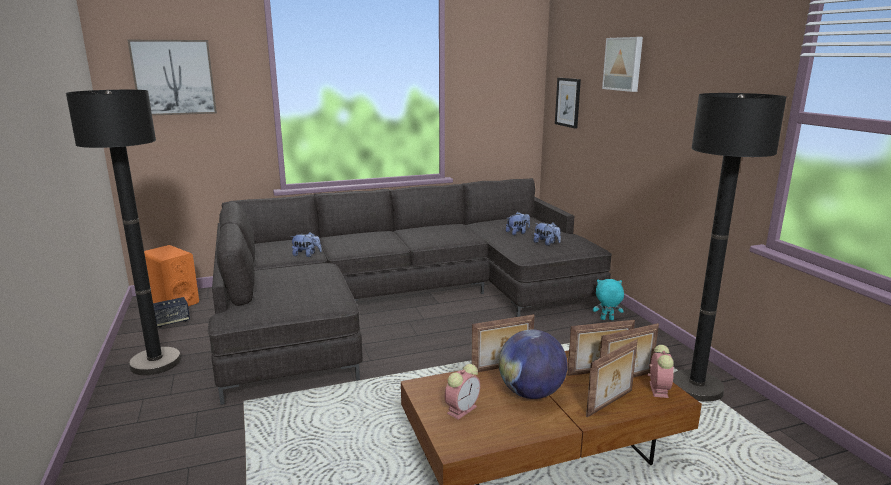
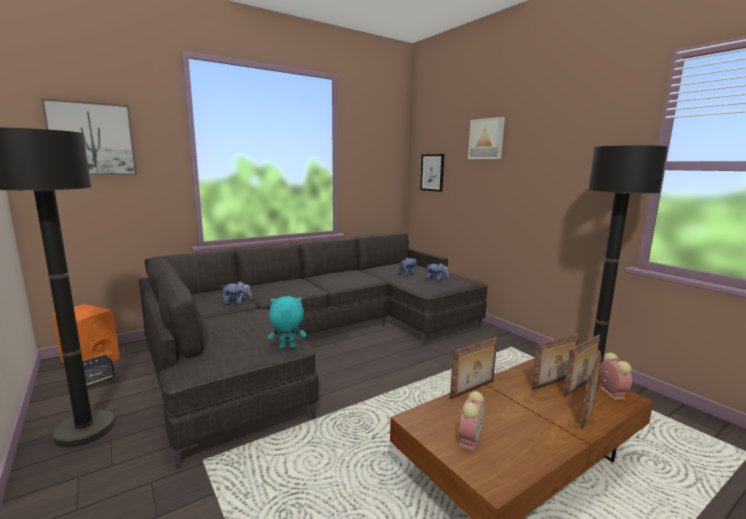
camera: 15 degrees left, 5 degrees down
(531, 393) = (516, 412): globe -> none
(606, 319) = (490, 338): turquoise plush toy -> turquoise plush toy (287, 348)

